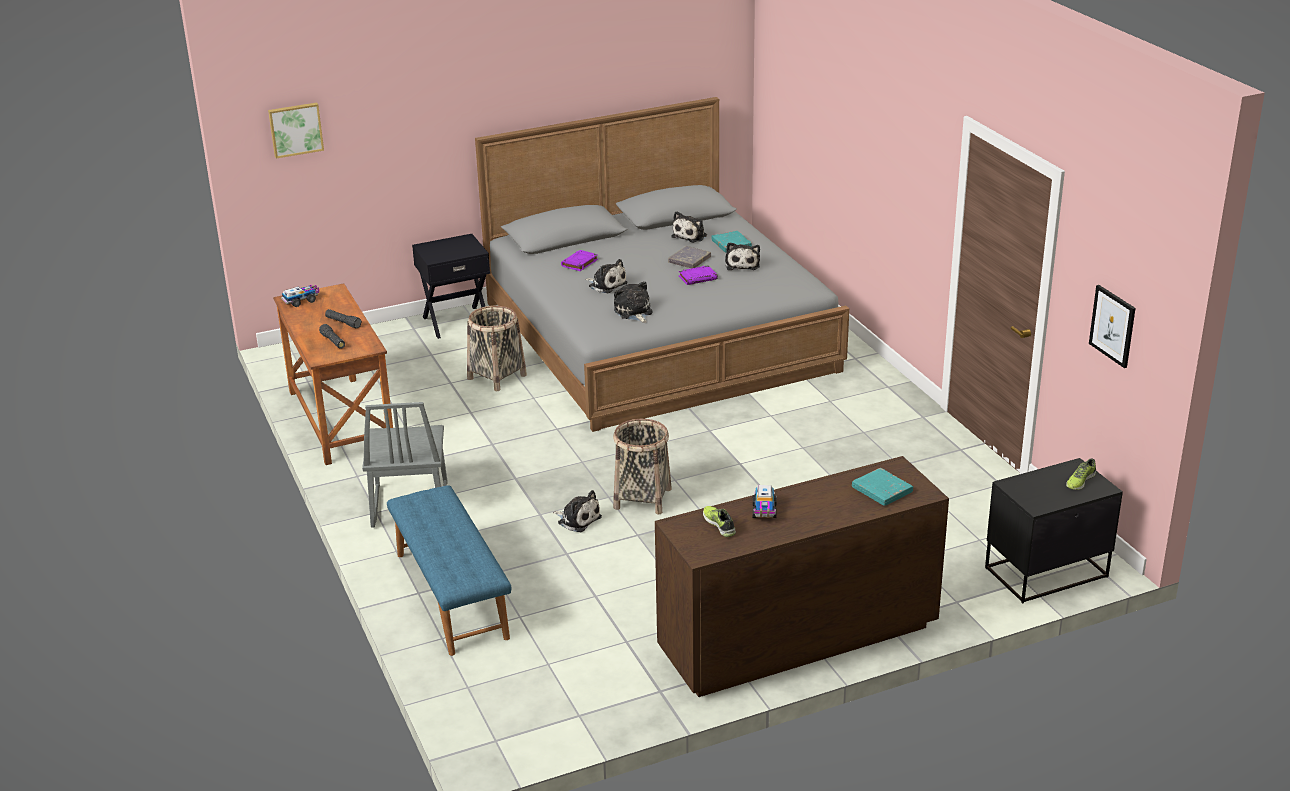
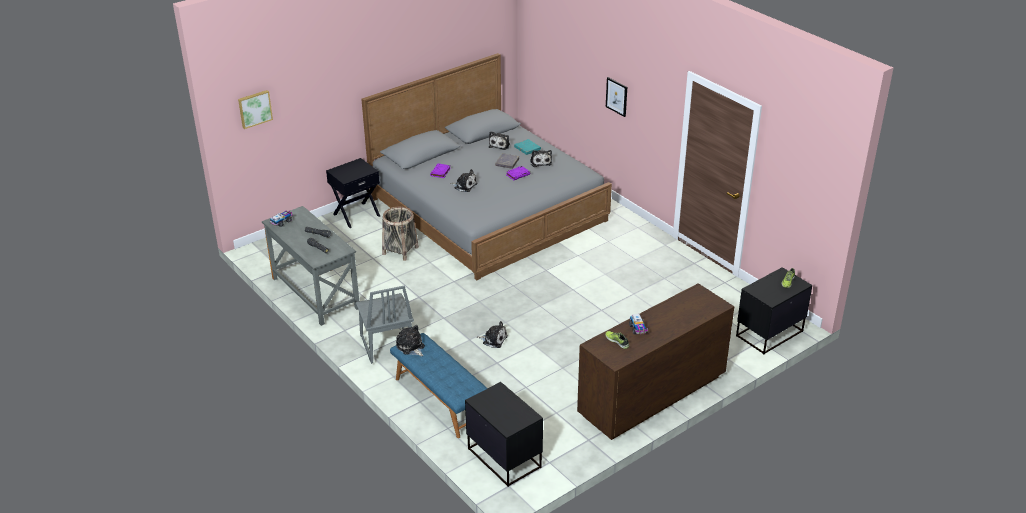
camera: 15 degrees left, 5 degrees up
(340, 420) = (315, 293): brown desk -> grey desk
(509, 696) = (504, 457): none -> black nightstand
(633, 312) = (490, 203): plush toy -> plush toy (411, 347)
(642, 498) = (525, 320): basket -> none
(882, 490) = (696, 306): turquoise book -> none
(1112, 325) = (798, 192): picture -> picture (616, 96)

